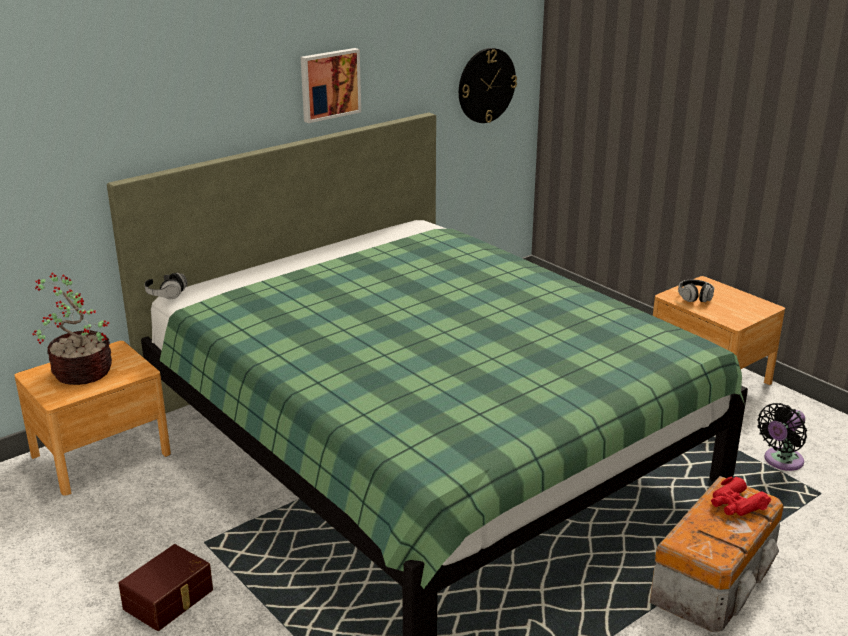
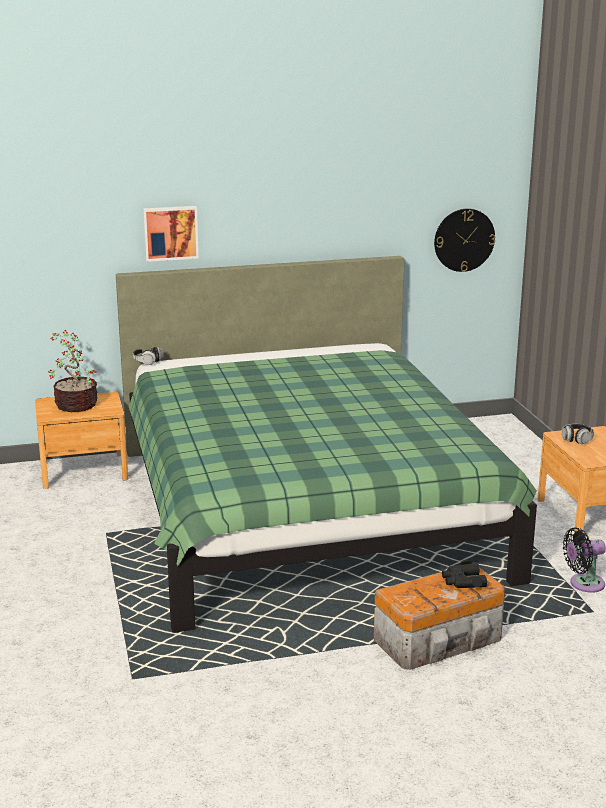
camera: 25 degrees right, 5 degrees down
(170, 600) = (60, 558): brown storage box -> none
(329, 84) = (307, 223): picture -> picture (170, 233)
(736, 504) = (463, 581): red binoculars -> black binoculars

